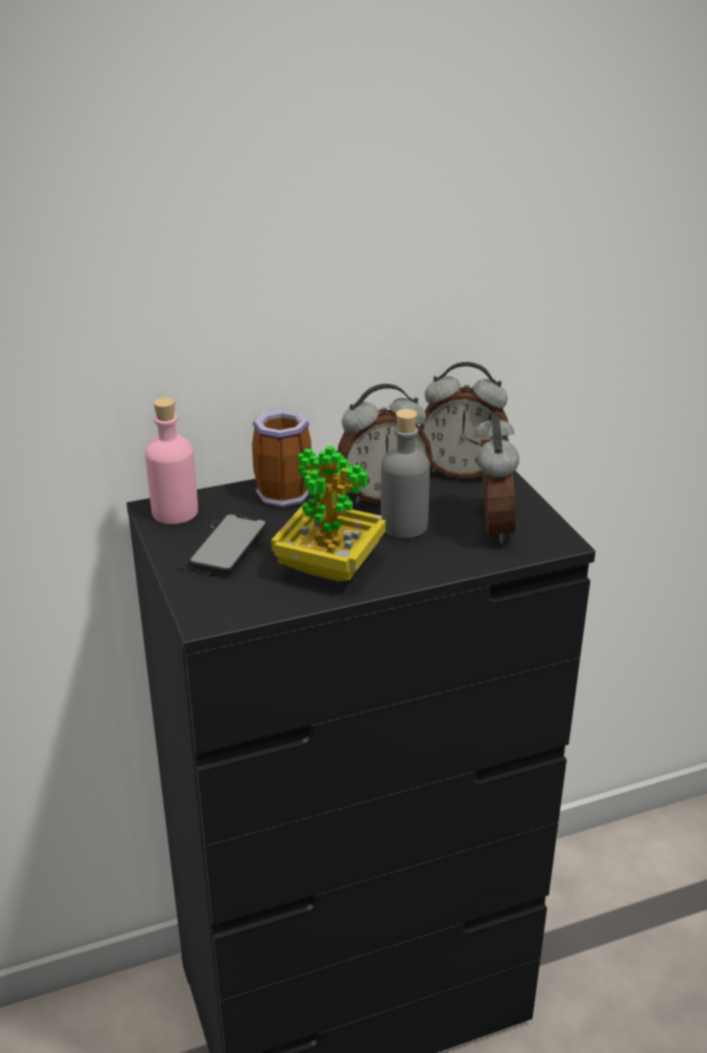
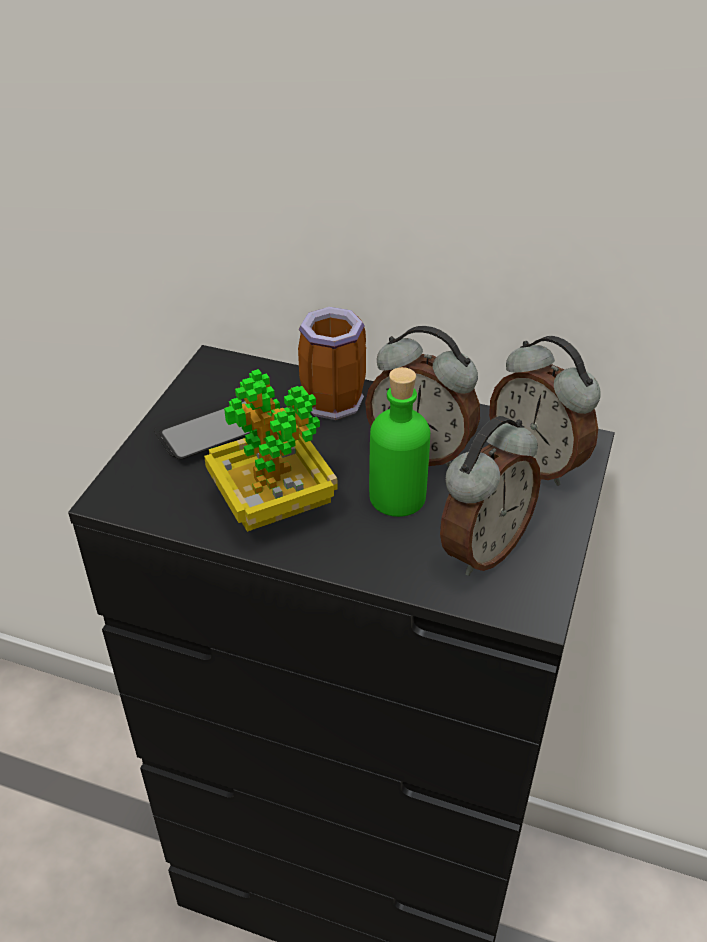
camera: 40 degrees right, 10 degrees up
(175, 512) = (223, 374): pink bottle -> none
(404, 526) = (397, 497): grey bottle -> green bottle

